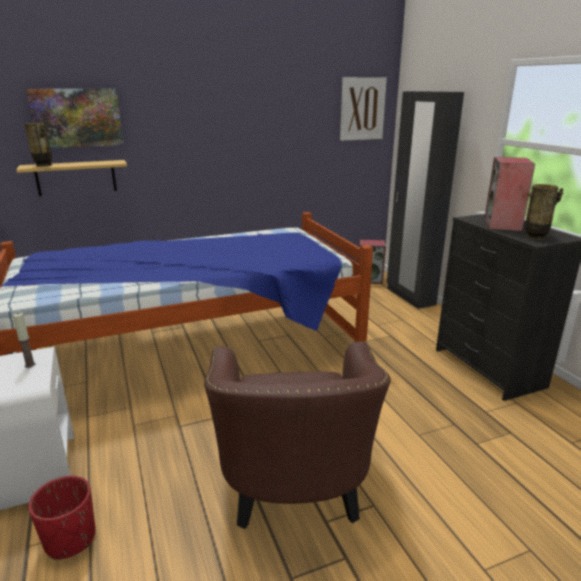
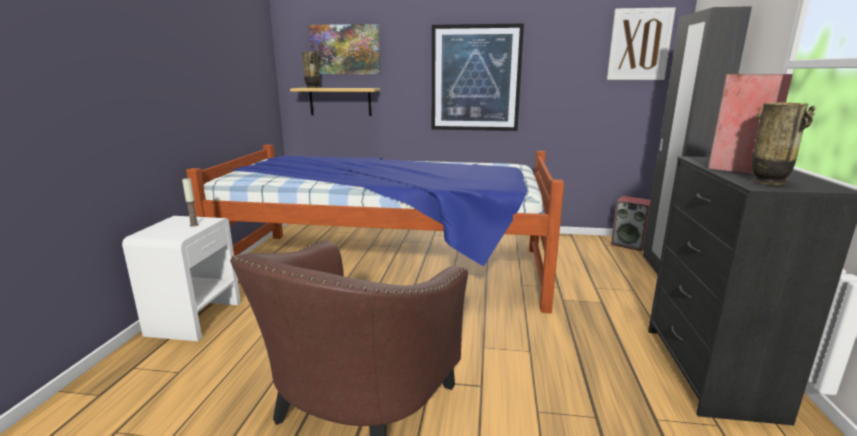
camera: 30 degrees right, 5 degrees down
(70, 539) = (159, 374): red planter -> none
(226, 144) = (475, 78): none -> picture

